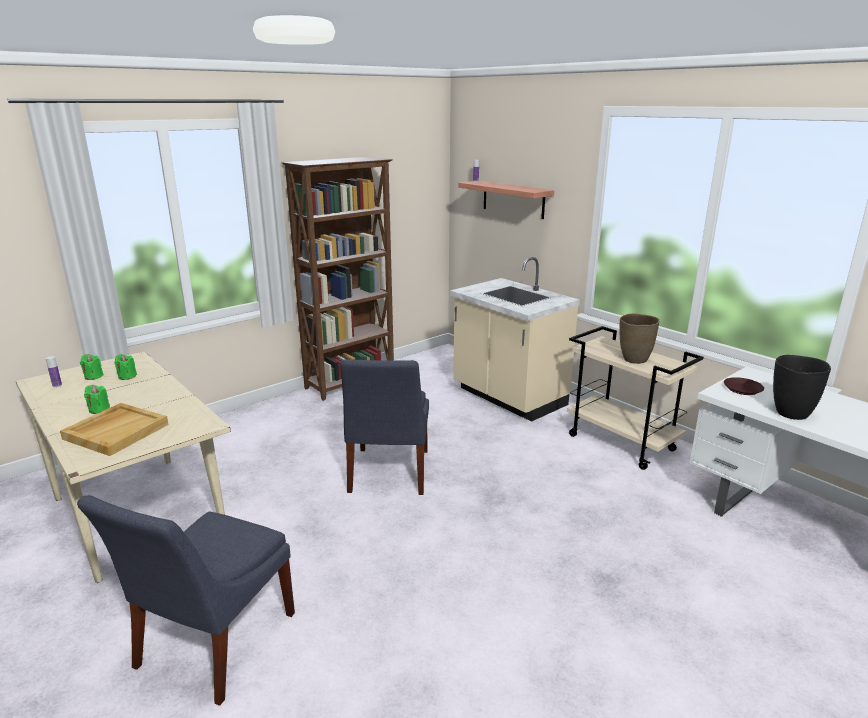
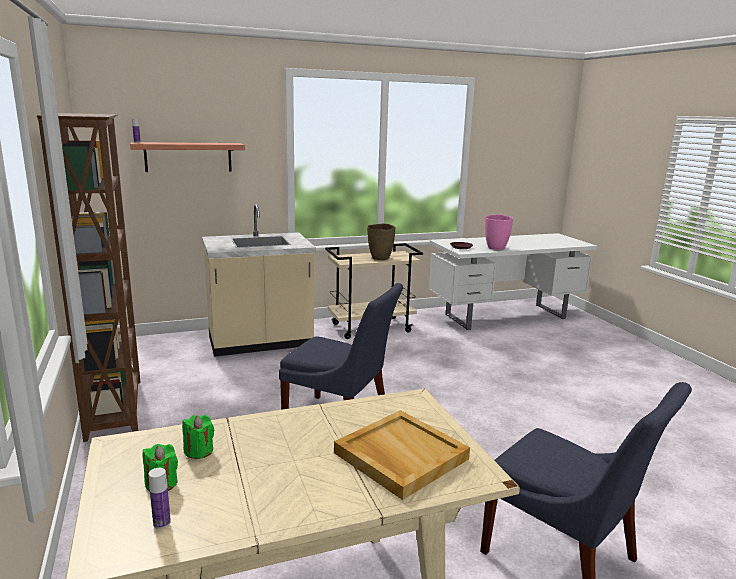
camera: 70 degrees left, 5 degrees down
(99, 409) = (314, 472): green candle -> none
(791, 413) = (496, 248): black vase -> pink vase

